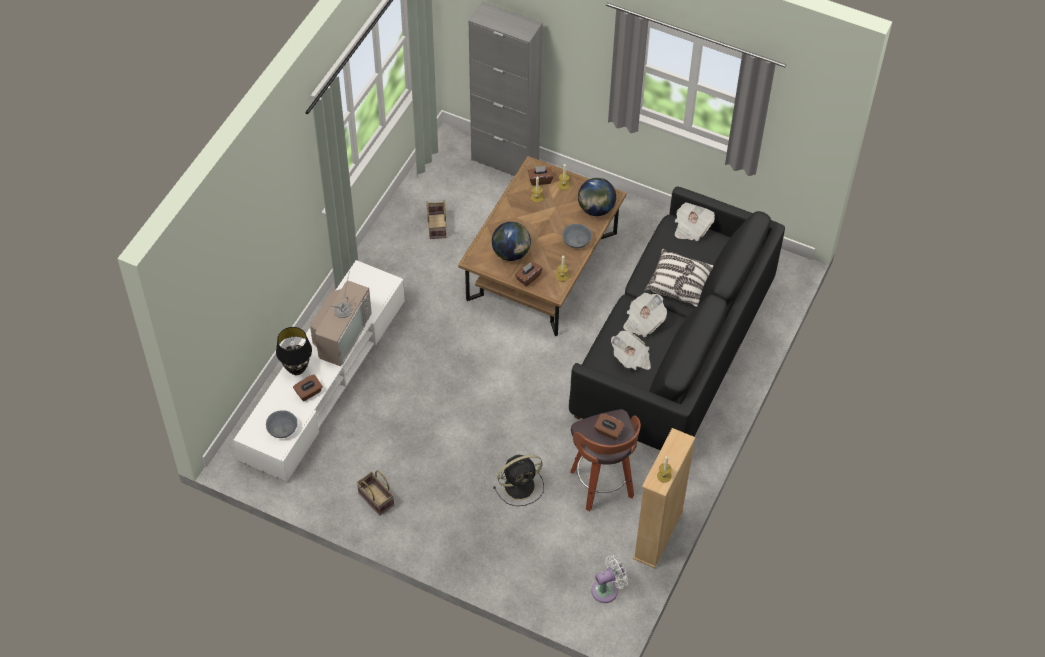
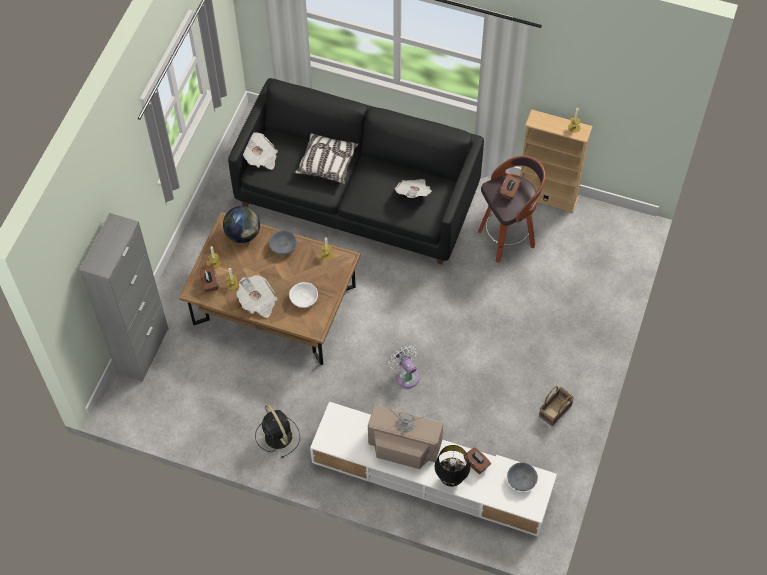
camera: 95 degrees left, 5 degrees up
(436, 226) = (232, 402): basket -> none
(511, 253) = (304, 298): globe -> white bowl
(521, 485) = (519, 298): black fan -> black fan (277, 435)
(528, 277) = (332, 281): brown tissue box -> none
(607, 590) = (605, 227): white fan -> white fan (406, 375)
(643, 321) = (373, 187): newspaper -> newspaper (258, 302)

